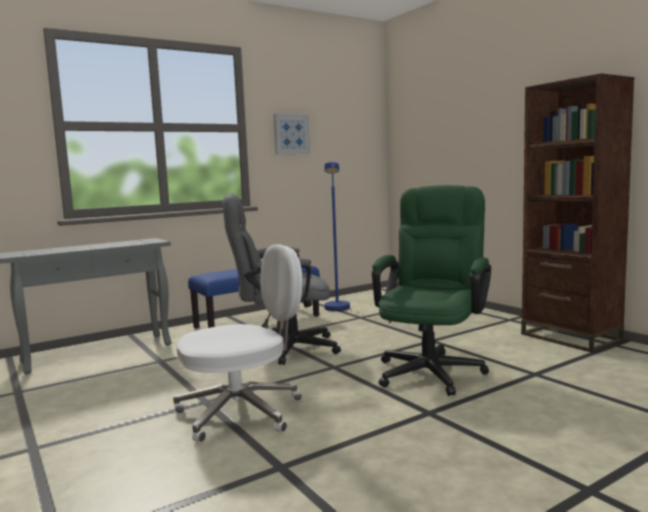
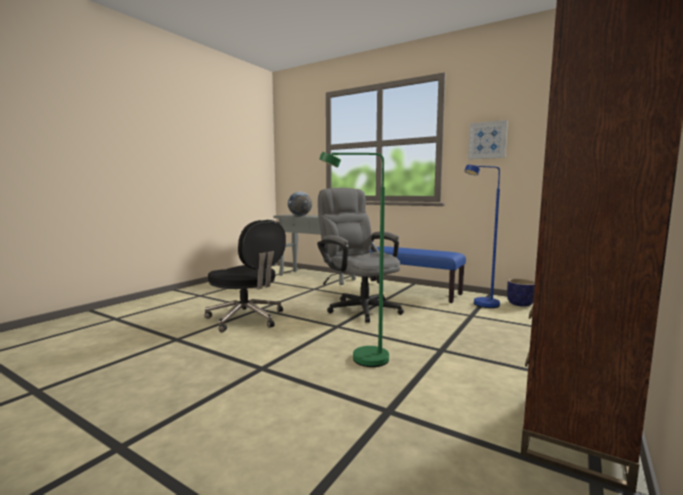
camera: 65 degrees right, 0 degrees up
(57, 250) = (300, 216): none -> globe
(242, 412) = (247, 318): white office chair -> black office chair
(350, 299) = (520, 304): none -> planter
(432, 369) = (360, 359): green office chair -> green floor lamp

